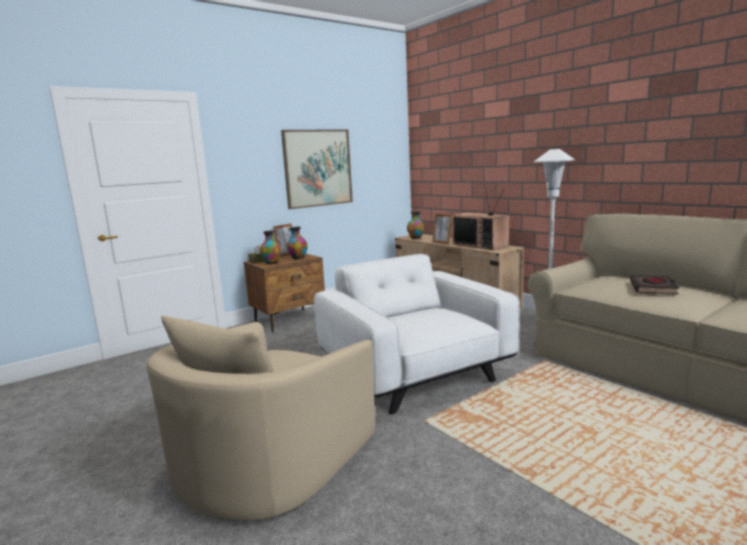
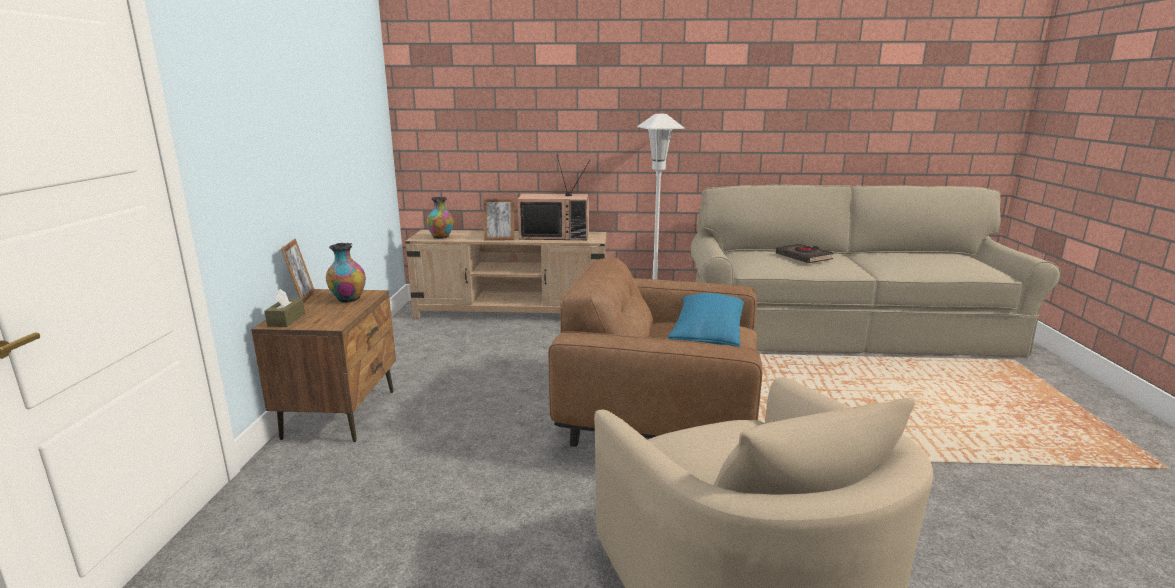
camera: 50 degrees left, 5 degrees up
(272, 263) = (326, 318): vase -> none
(318, 168) = (313, 132): picture -> none
(413, 374) = (661, 415): white armchair -> brown armchair
(439, 320) = (707, 335): none -> blue pillow

